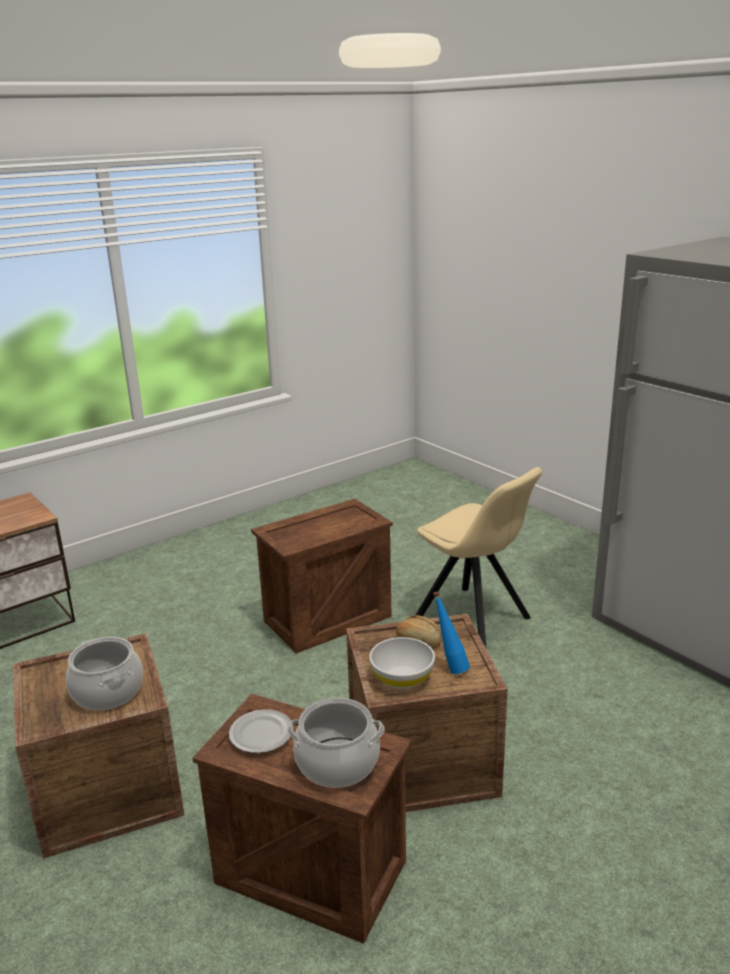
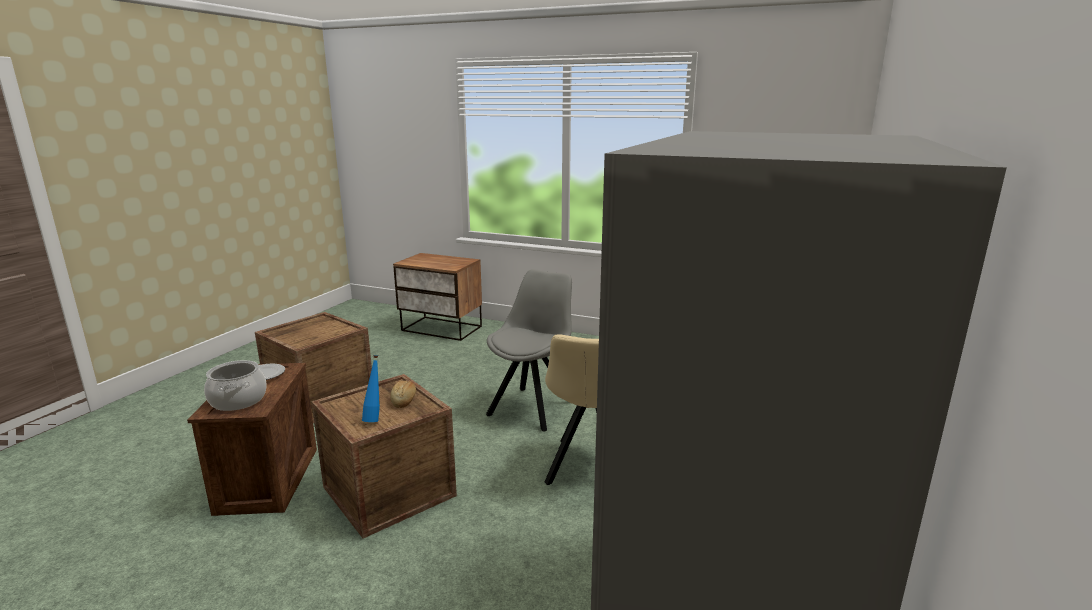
camera: 60 degrees right, 5 degrees down
(108, 691) = (309, 336): cooking pot -> none
(327, 618) = (532, 408): crate -> grey chair
(402, 678) = (353, 405): white bowl -> none

